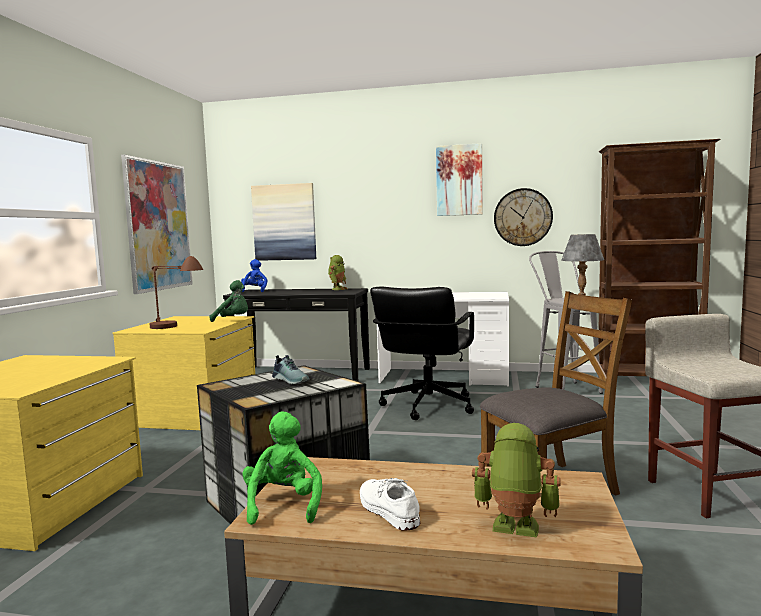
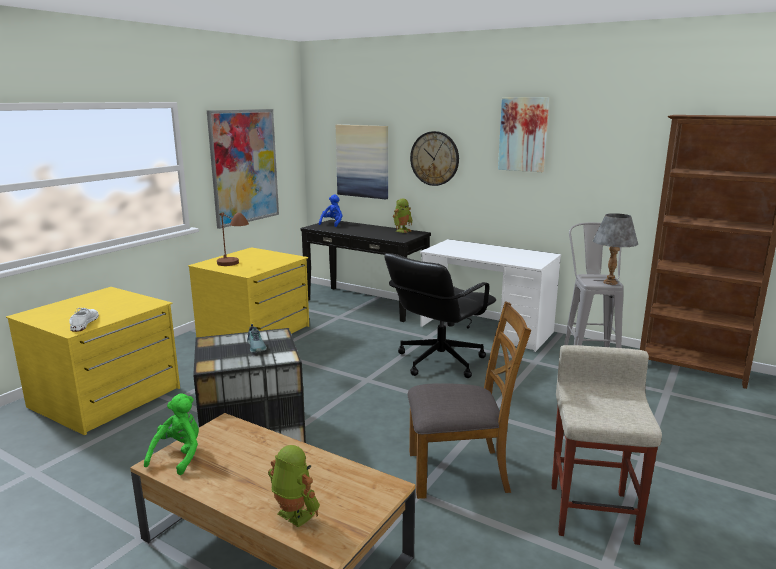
camera: 20 degrees right, 10 degrees up
(233, 320) = (286, 261): green plush toy -> none
(387, 509) = (234, 476): white shoe -> white shoe (84, 323)
(522, 217) = (584, 179): wall clock -> wall clock (434, 158)

